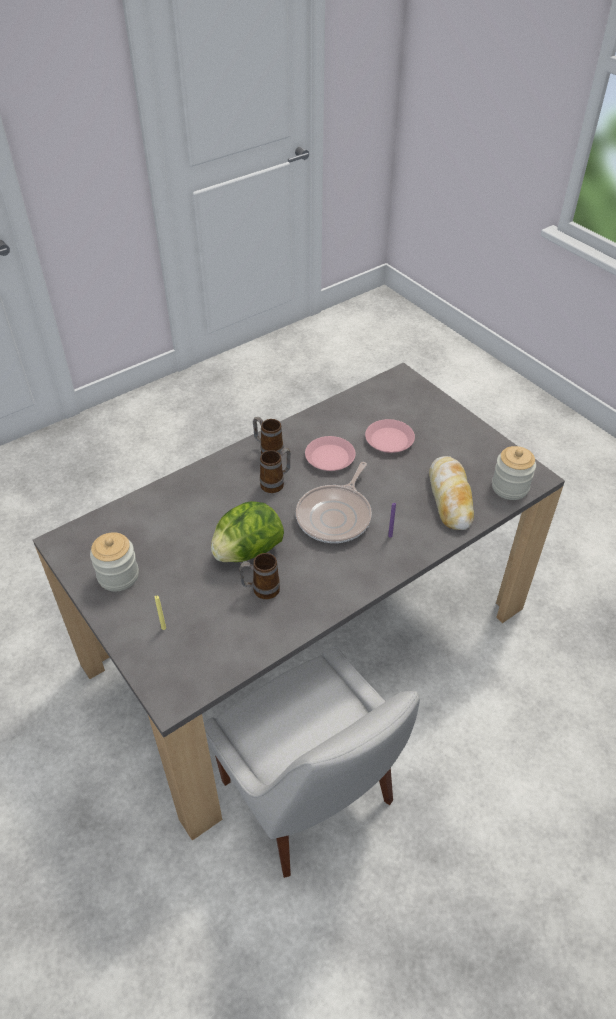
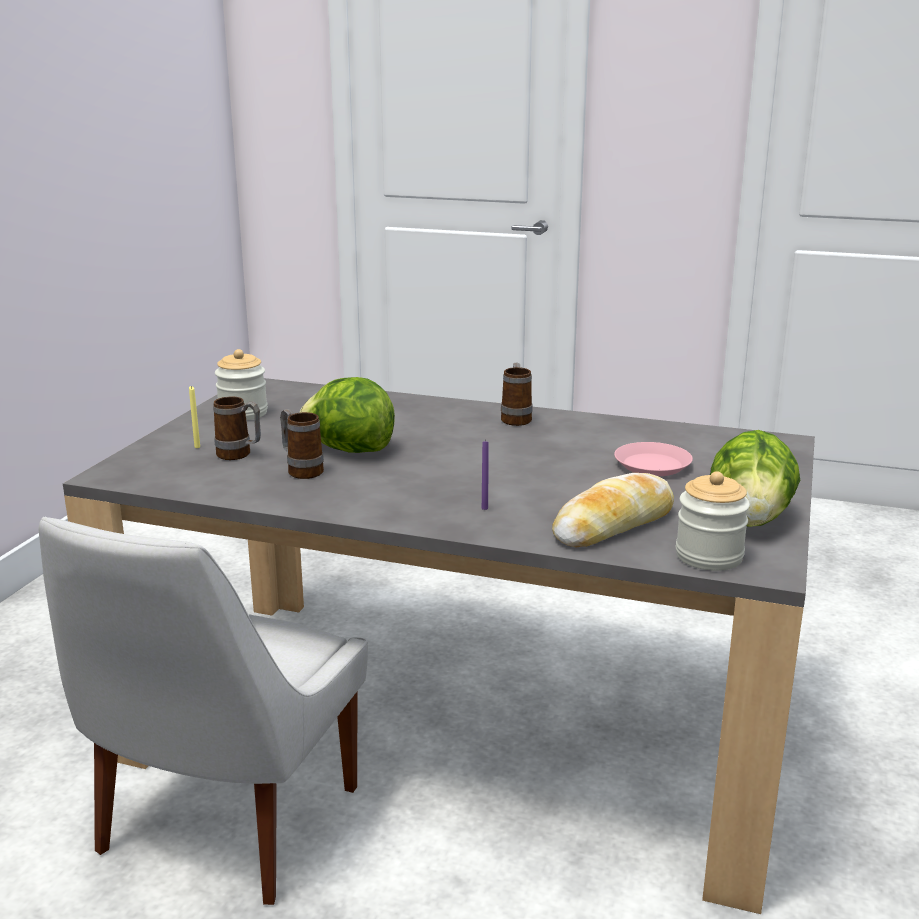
camera: 55 degrees right, 25 degrees down
(276, 483) = (473, 434): mug -> mug (239, 455)
(330, 457) = (561, 446): pink plate -> none
(336, 516) = (470, 473): frying pan -> none
(482, 449) = (750, 519): none -> lettuce

